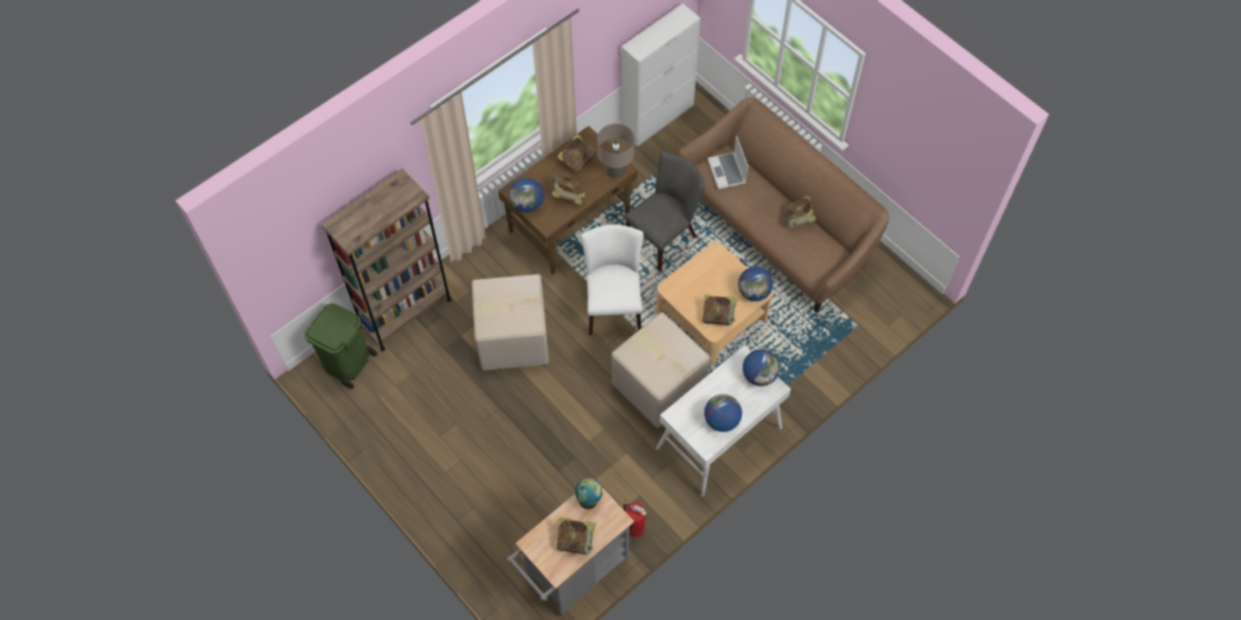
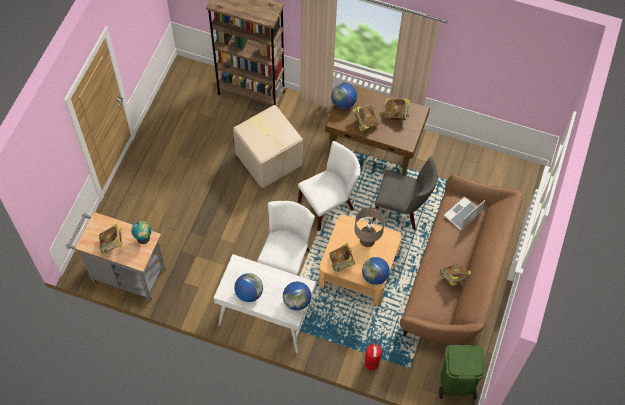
camera: 60 degrees right, 0 degrees up
(347, 364) = (198, 81): green trash can -> green trash can (456, 383)
(616, 170) = (404, 140): beige table lamp -> beige table lamp (367, 240)
(633, 527) = (174, 294): fire extinguisher -> fire extinguisher (371, 362)
(658, 118) = (496, 161): white cabinet -> none
(658, 383) = (286, 260): cardboard box -> white chair

